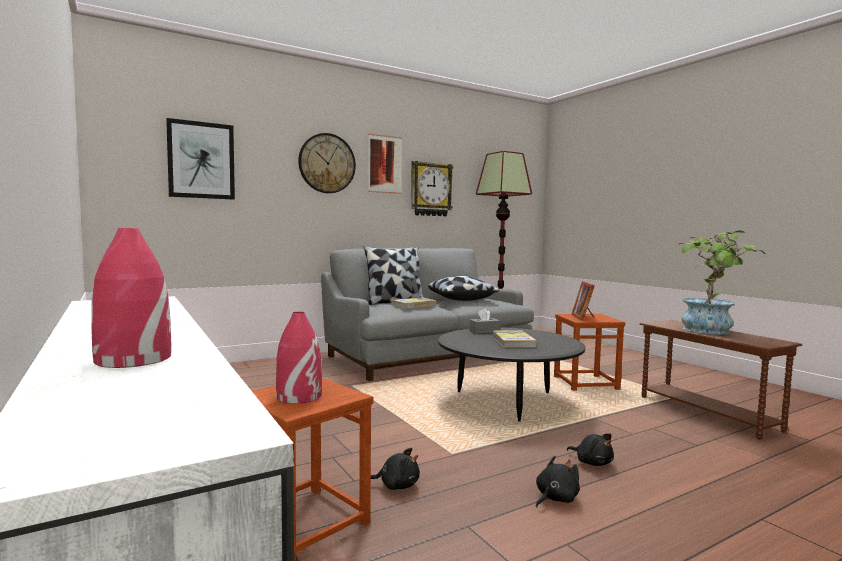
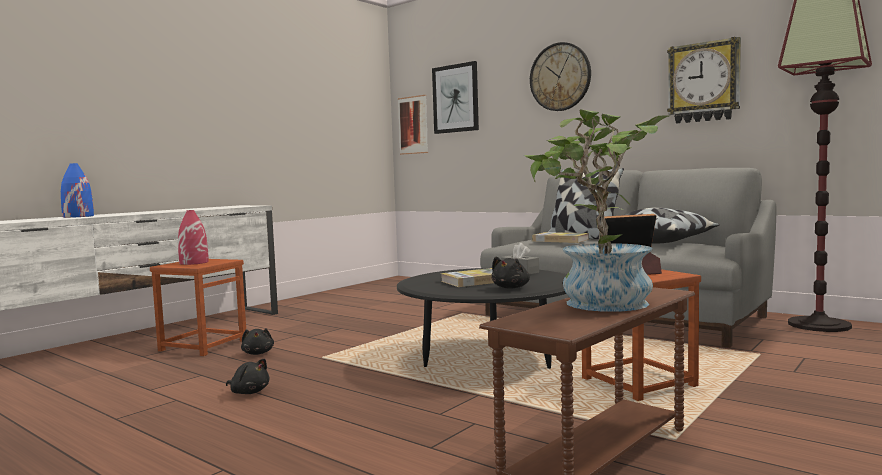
camera: 70 degrees right, 0 degrees up
(132, 359) = (78, 216): red vase -> blue vase
(385, 164) = (631, 61): picture -> picture (413, 125)
(592, 462) = (334, 399): black plush toy -> black plush toy (511, 288)

